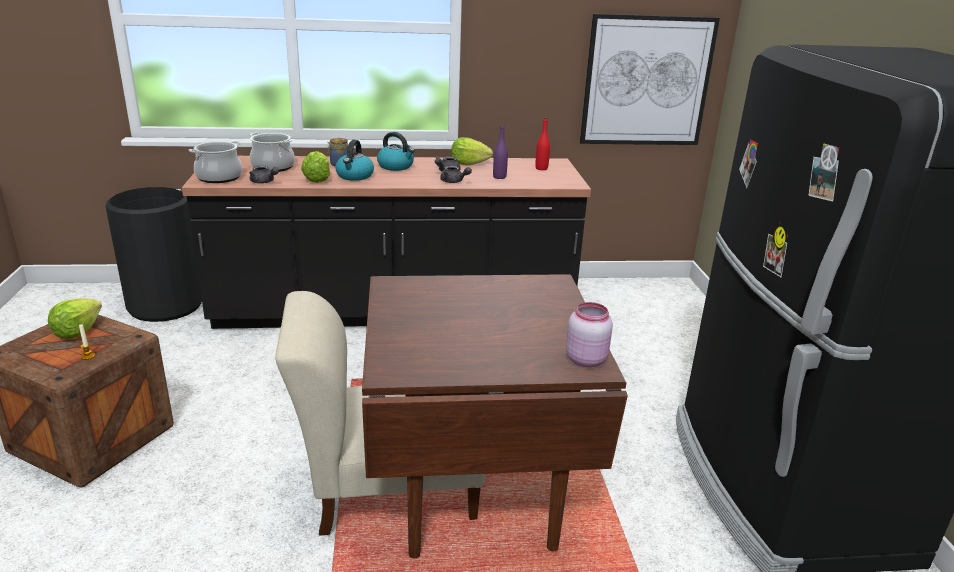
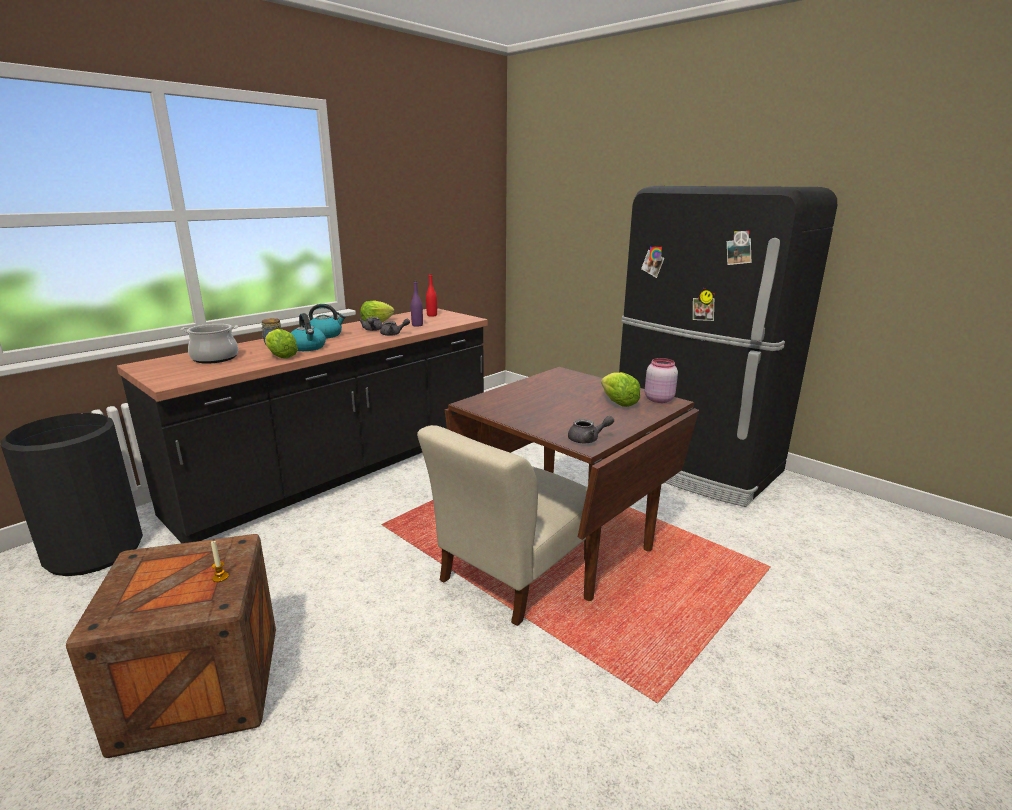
camera: 40 degrees left, 5 degrees down
(77, 331) = (162, 567): lettuce -> lettuce (618, 402)
(219, 177) = (178, 376): cooking pot -> none
(264, 182) = (235, 369): grey teapot -> grey teapot (588, 439)
(646, 81) = (464, 242): picture -> none

